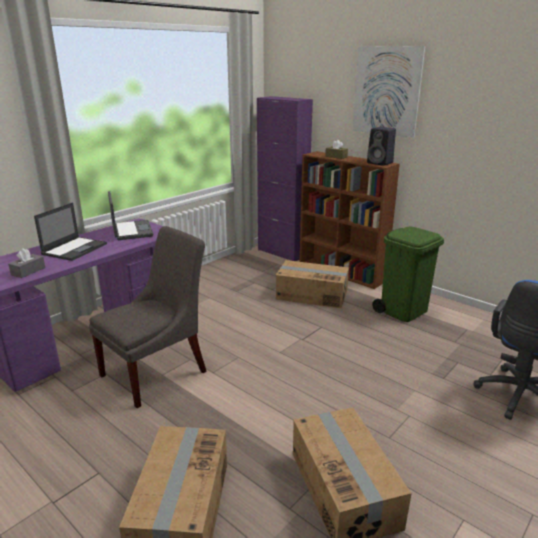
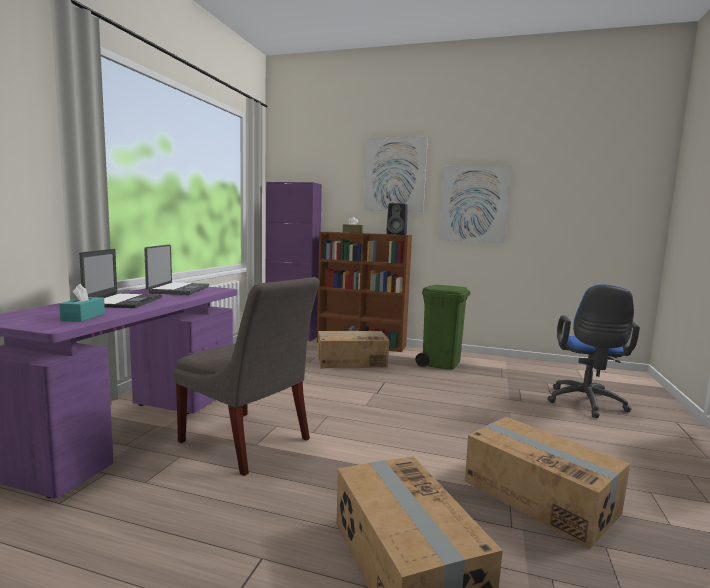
camera: 25 degrees left, 15 degrees down
(28, 271) = (83, 317): grey tissue box -> turquoise tissue box
(131, 231) = (178, 290): laptop -> laptop turned 45 degrees clockwise
(158, 371) = (248, 442): grey chair -> grey chair turned 105 degrees clockwise
(472, 132) = (473, 204): none -> picture

